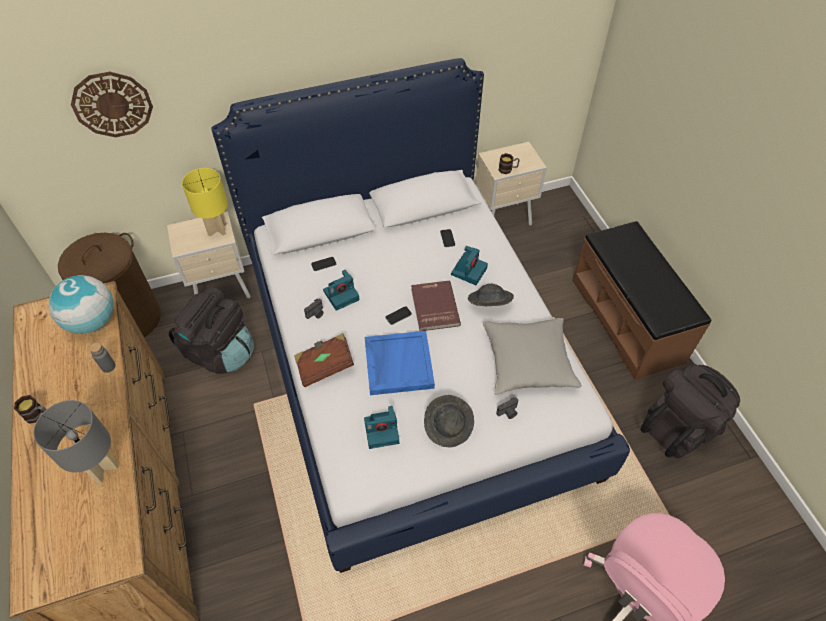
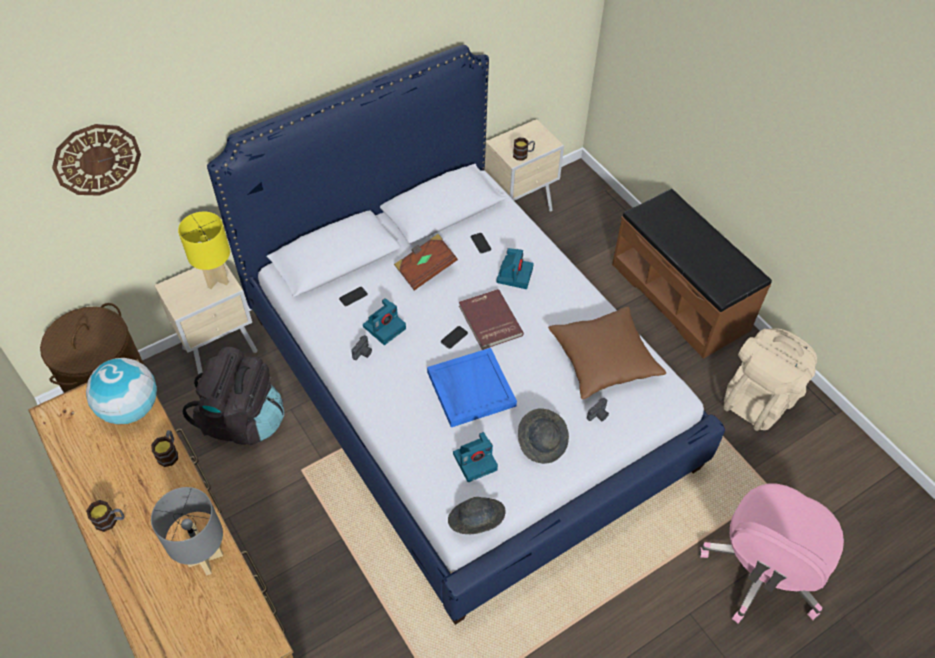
camera: 15 degrees left, 0 degrees up
(108, 366) = (169, 453): grey bottle -> mug
(325, 366) = (391, 407): brown book -> brown book (425, 269)
(489, 304) = (546, 306): grey hat -> grey hat (476, 522)
(528, 362) = (603, 360): grey pillow -> brown pillow
(679, 427) = (759, 398): black backpack -> beige backpack

